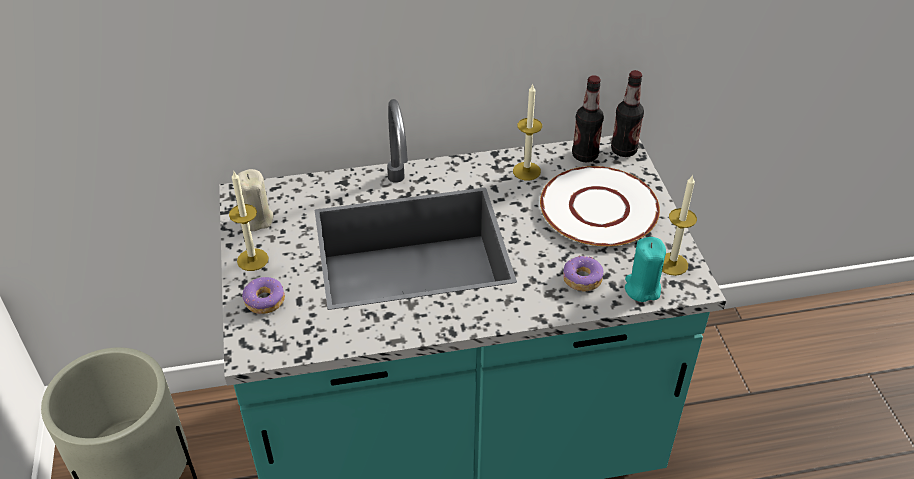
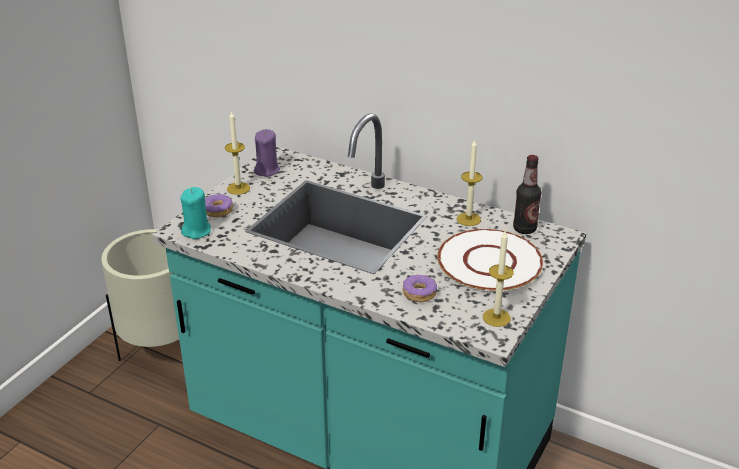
camera: 40 degrees right, 10 degrees down
(256, 219) = (267, 170): beige candle -> purple candle
(623, 150) = (559, 238): bottle -> none
(642, 288) = (453, 319): turquoise candle -> turquoise candle (197, 231)

